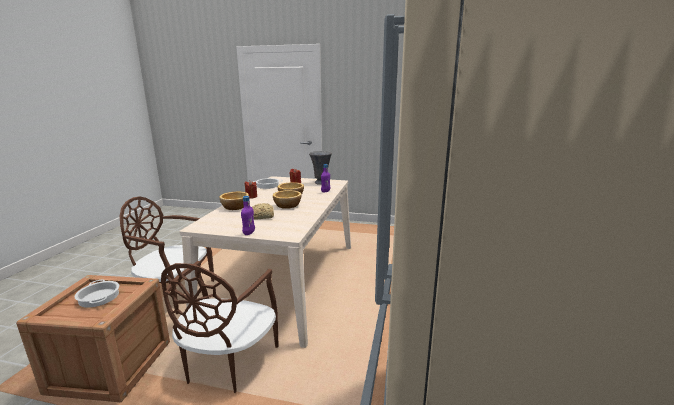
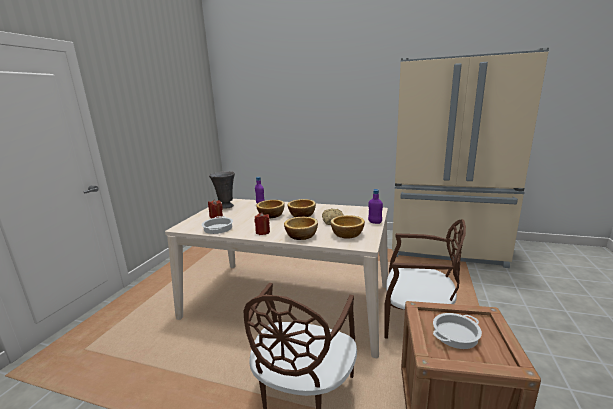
camera: 85 degrees left, 0 degrees up
(225, 221) = (347, 234): none -> bowl

